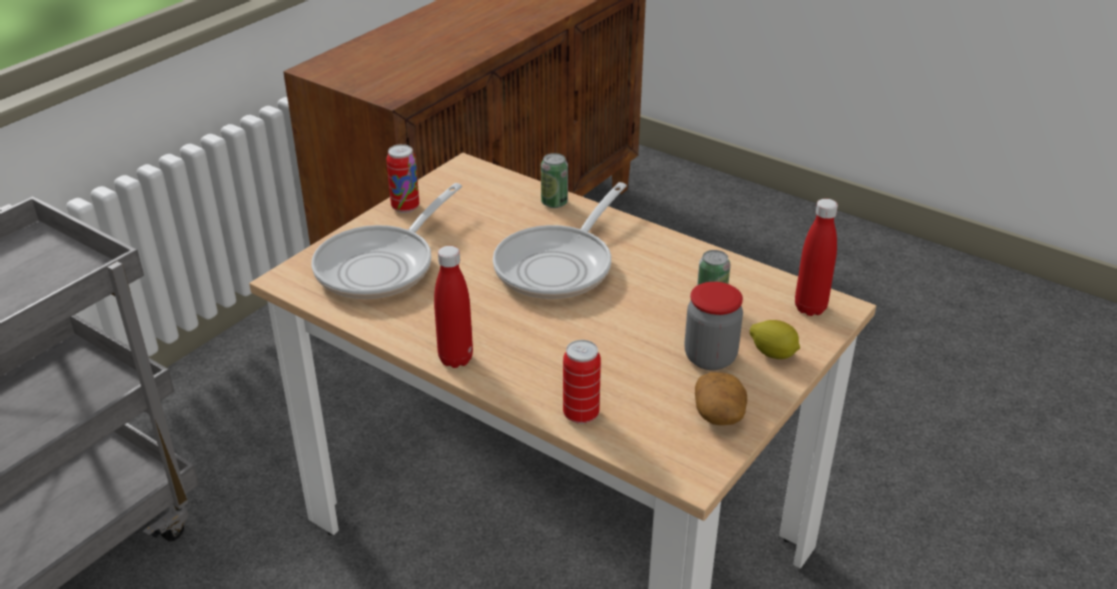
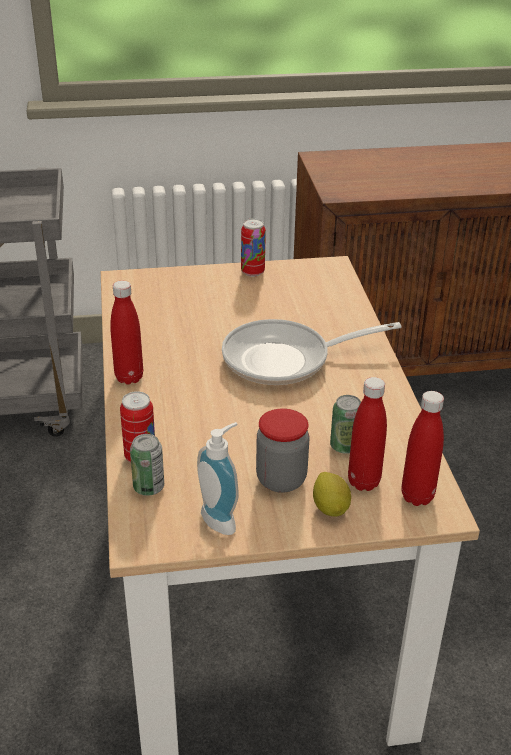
camera: 45 degrees right, 0 degrees up
(382, 266) = (181, 300): frying pan -> none
(554, 203) = (352, 318): can -> can (148, 487)
(719, 414) = (222, 518): potato -> soap dispenser
(763, 321) = (363, 482): none -> red bottle

